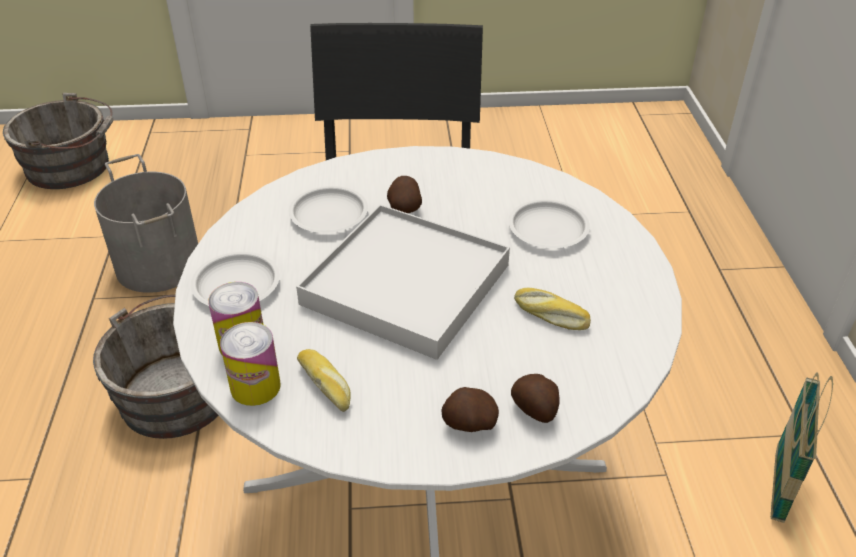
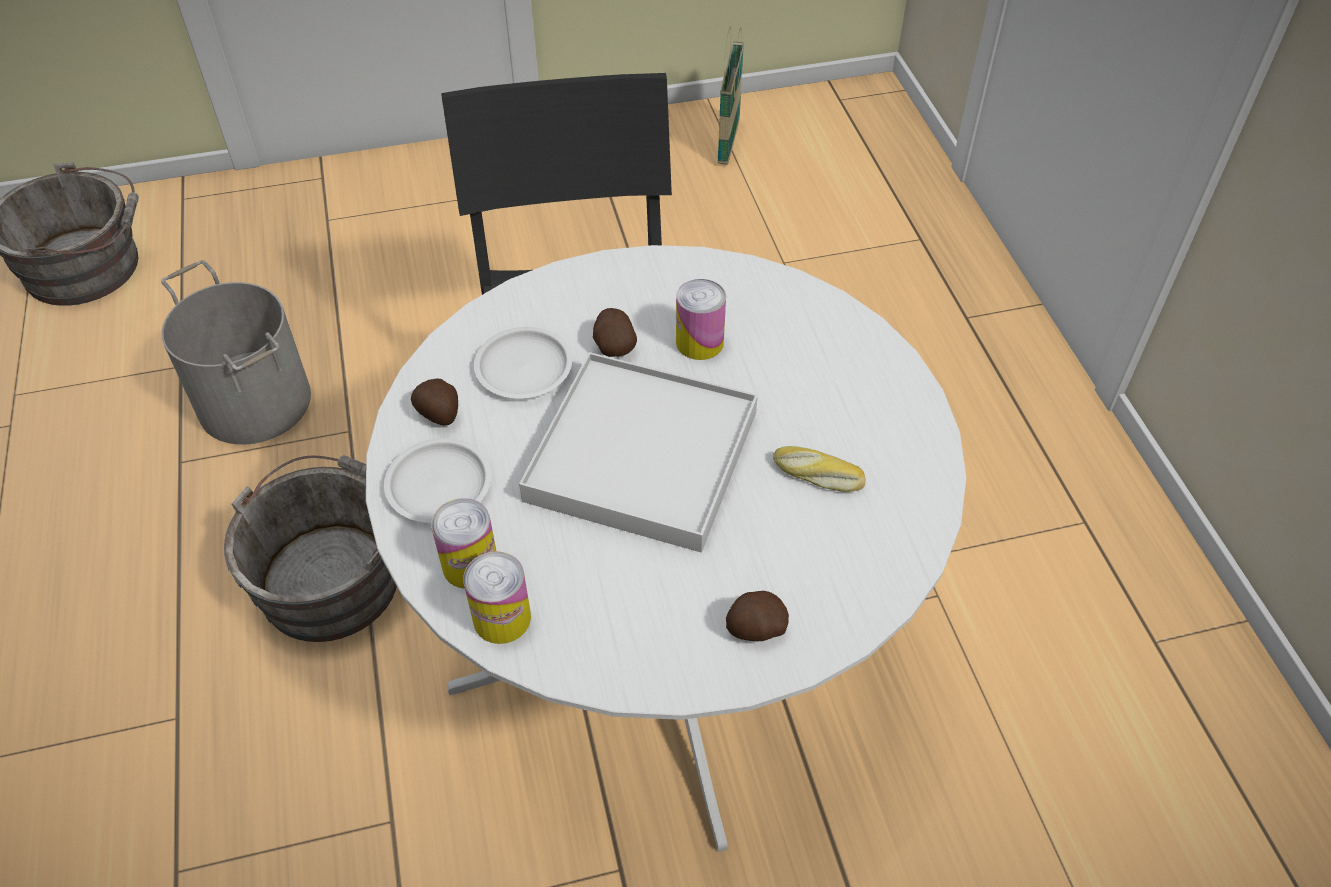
camera: 10 degrees left, 10 degrees up
(327, 384) = (583, 603): bread -> none
(474, 212) = (699, 342): none -> can
(535, 410) = (824, 600): potato -> potato (439, 414)
(548, 229) = (792, 355): white plate -> none
(779, 485) = (1063, 589): basket -> basket (728, 143)

